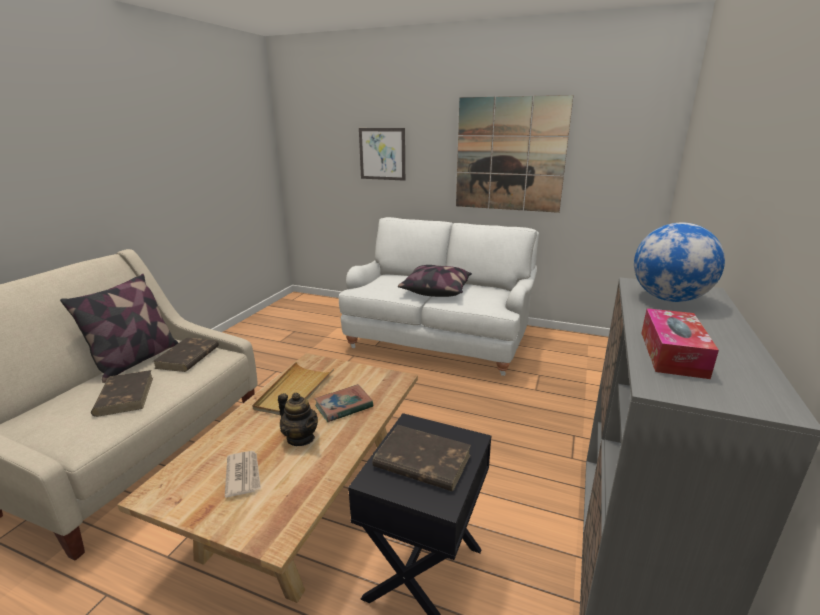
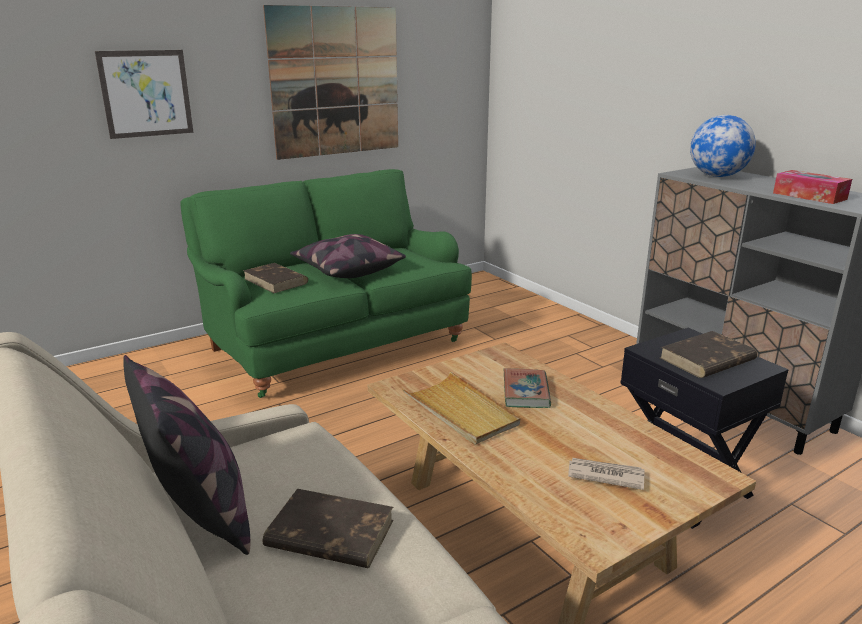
camera: 55 degrees left, 0 degrees up
(187, 357) = (269, 462): brown book -> brown book (276, 281)
(301, 438) = (564, 429): teapot -> none
(440, 339) = (333, 342): white sofa -> green sofa

